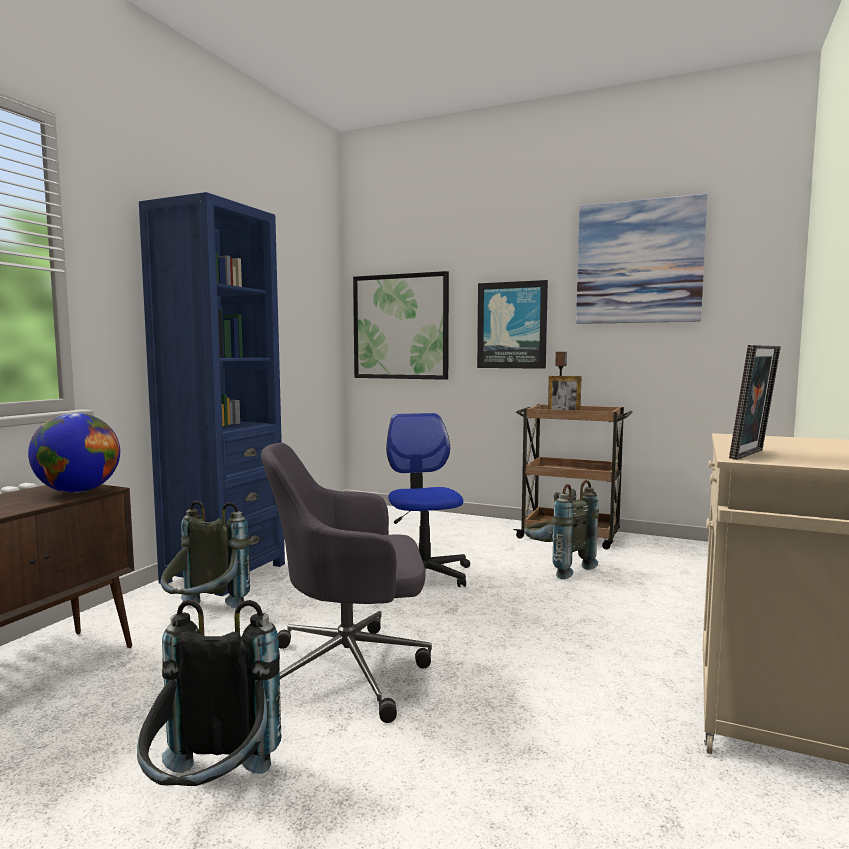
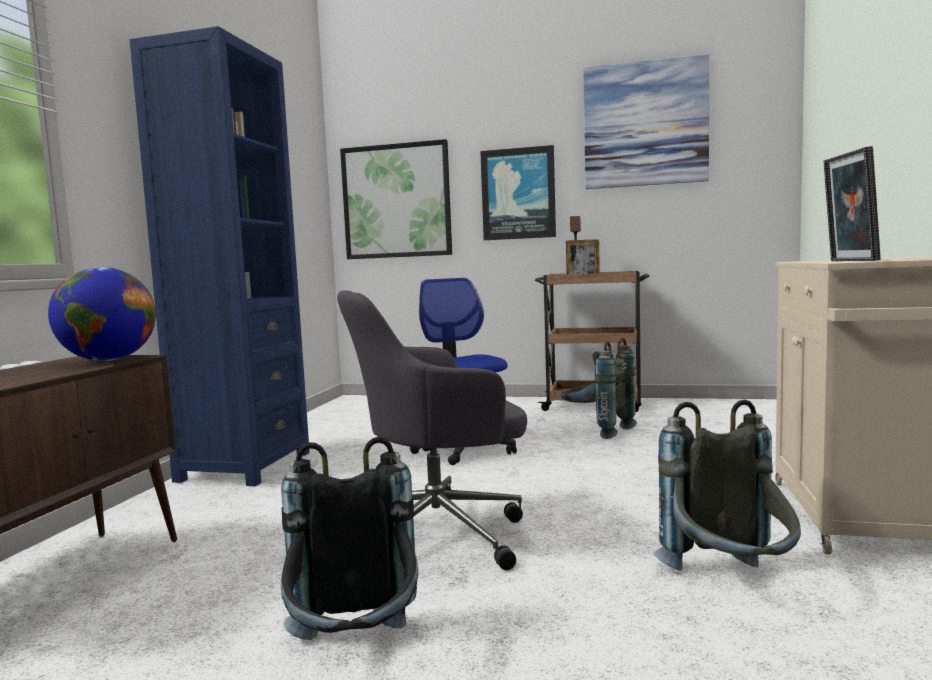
camera: 10 degrees left, 0 degrees up
(204, 615) = (246, 504): grey backpack -> grey backpack (730, 585)
(752, 455) = (848, 261): picture frame -> picture frame turned 150 degrees clockwise

